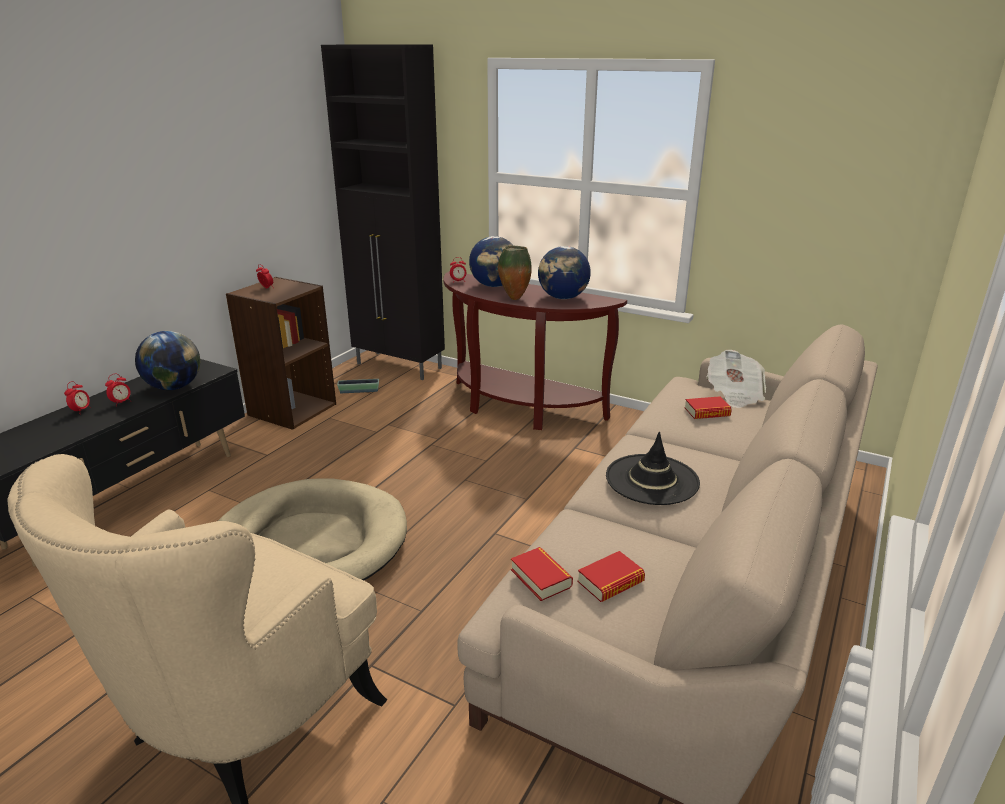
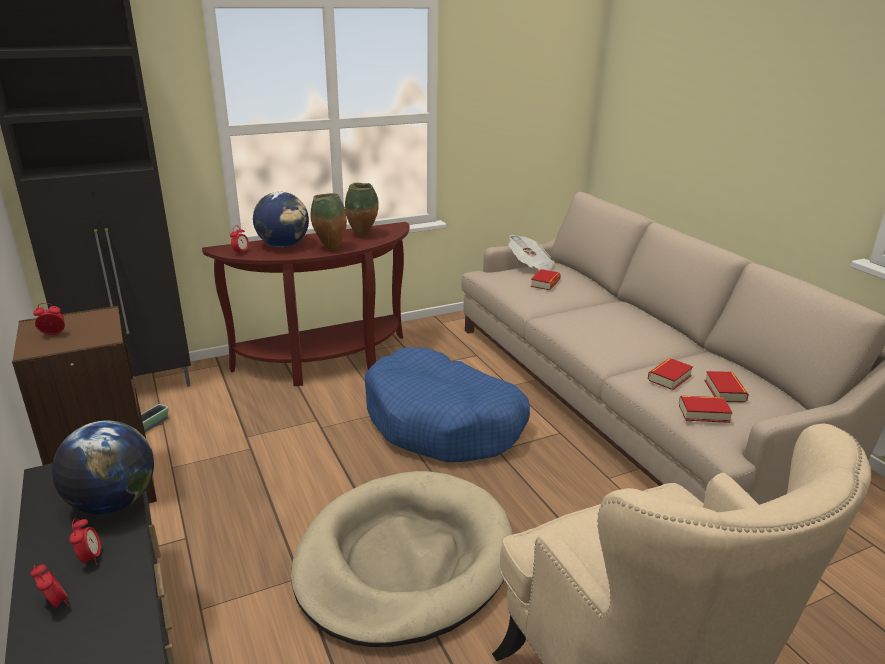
camera: 55 degrees left, 0 degrees up
(503, 491) = (443, 422): none -> blue dog bed
(563, 298) = (363, 235): globe -> vase
(593, 538) = (669, 378): none -> book
(652, 479) = (616, 332): black hat -> none

